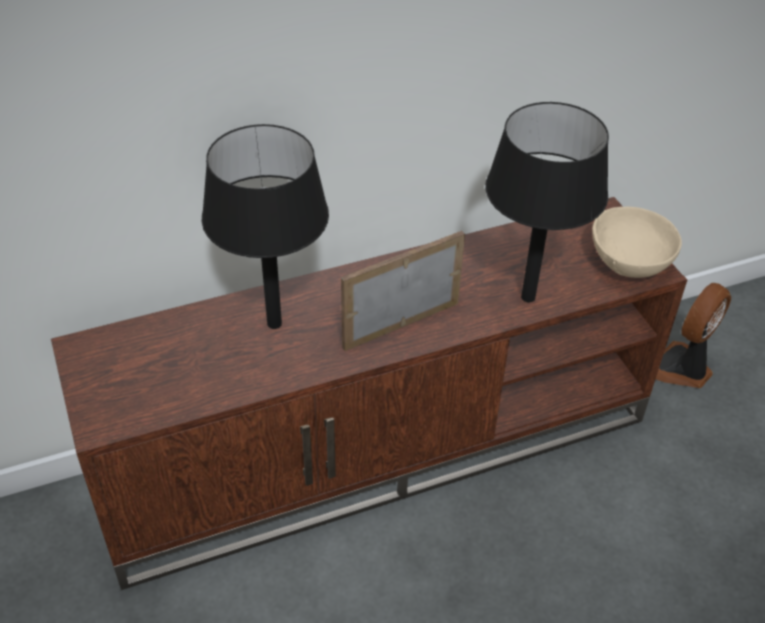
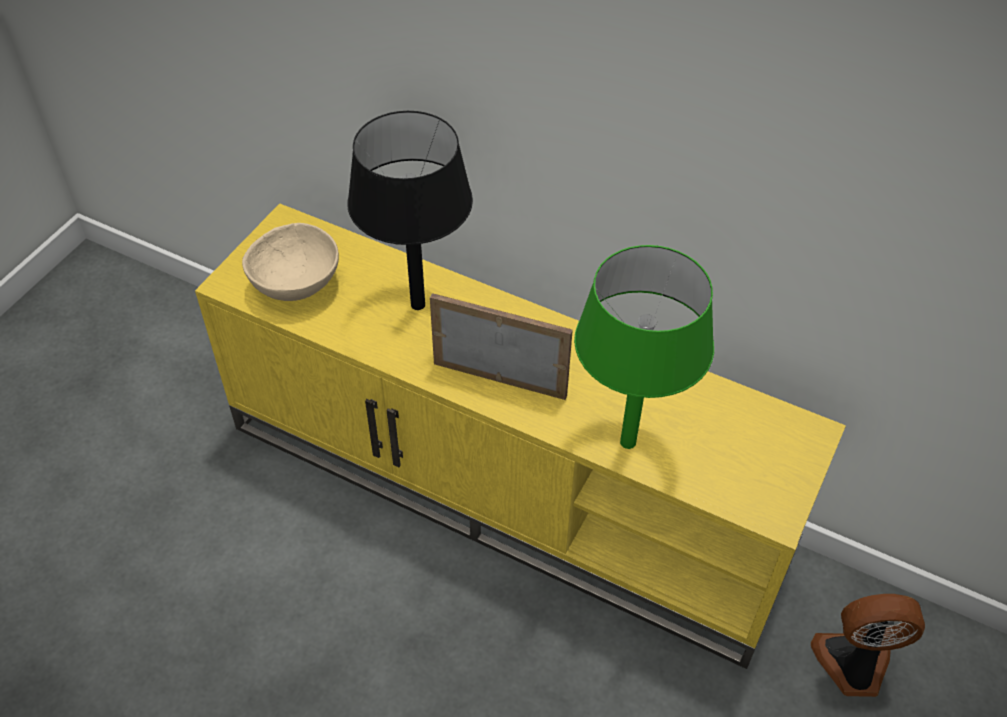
camera: 50 degrees right, 5 degrees up
(379, 447) = (507, 488): brown tv stand -> yellow tv stand
(527, 297) = (627, 442): black table lamp -> green table lamp
(629, 264) = (761, 491): beige bowl -> beige bowl (295, 284)

